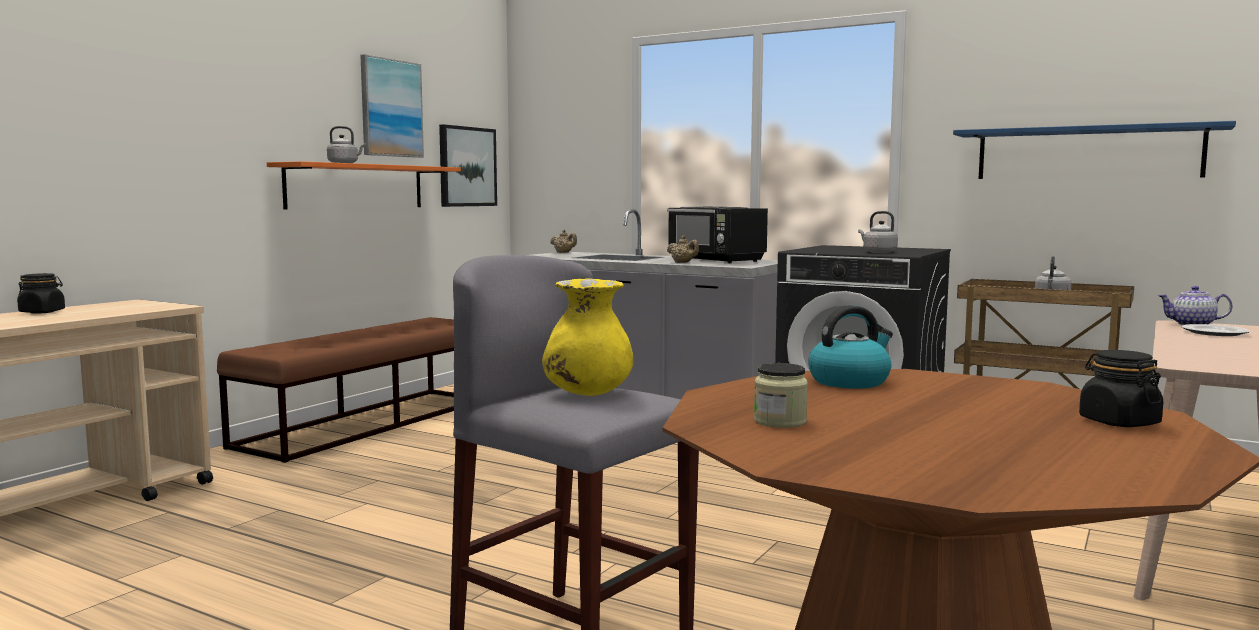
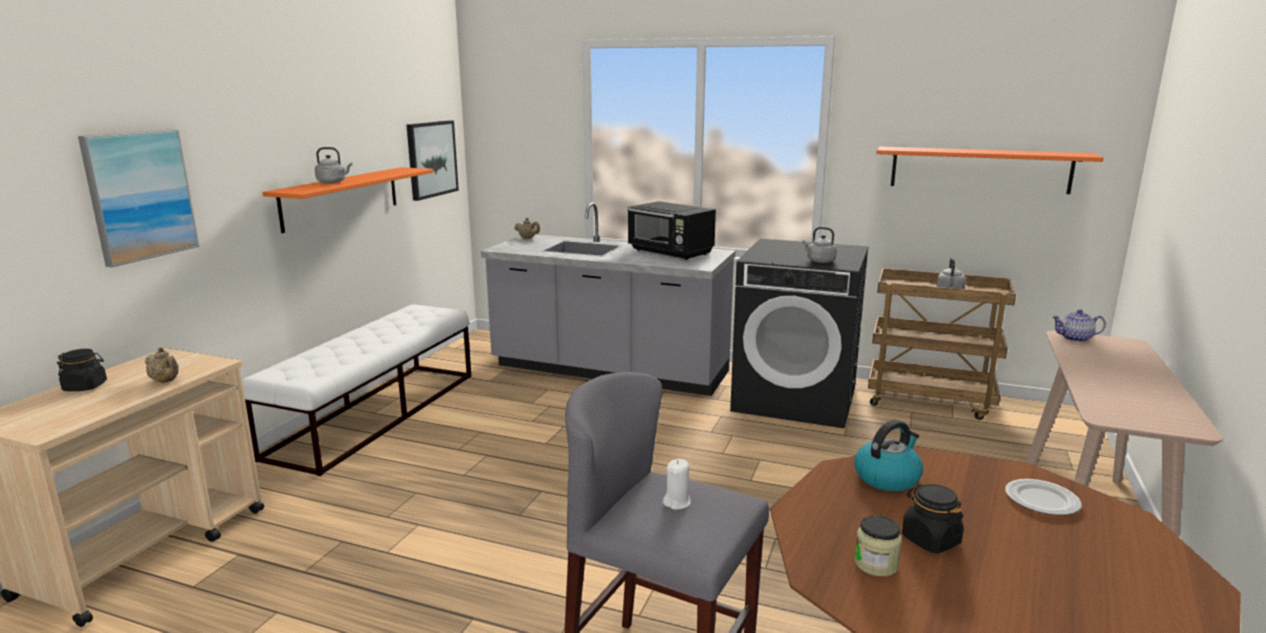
camera: 10 degrees left, 10 degrees up
(369, 422) = (376, 413): brown bench -> white bench
(391, 108) = (365, 117): picture -> picture (140, 195)
(587, 393) = (677, 502): yellow vase -> white candle
(683, 263) = (647, 261): beige teapot -> beige teapot (166, 381)
(1087, 153) = (979, 169): blue shelf -> orange shelf
(1118, 422) = (1116, 537): black jar -> black jar (930, 540)
(1214, 333) = (1097, 354): plate -> plate (1041, 500)

